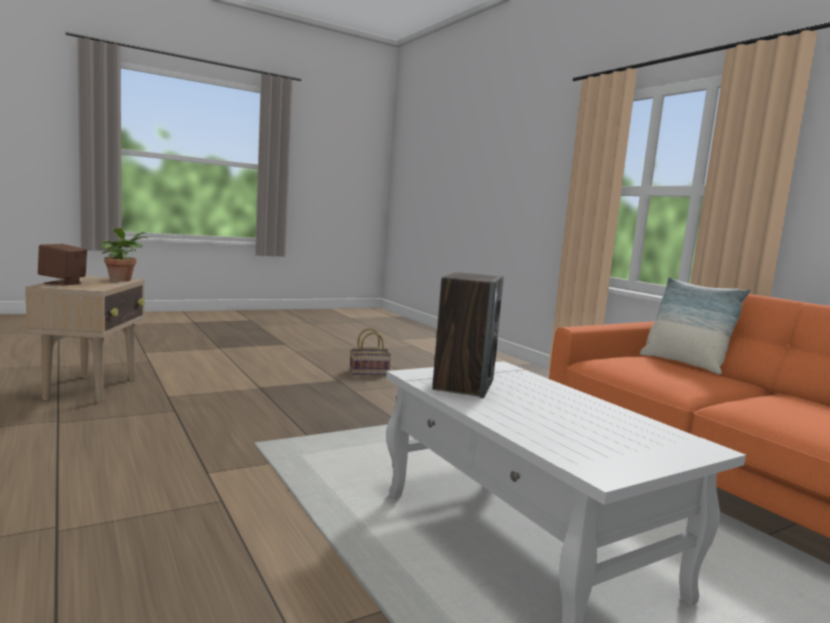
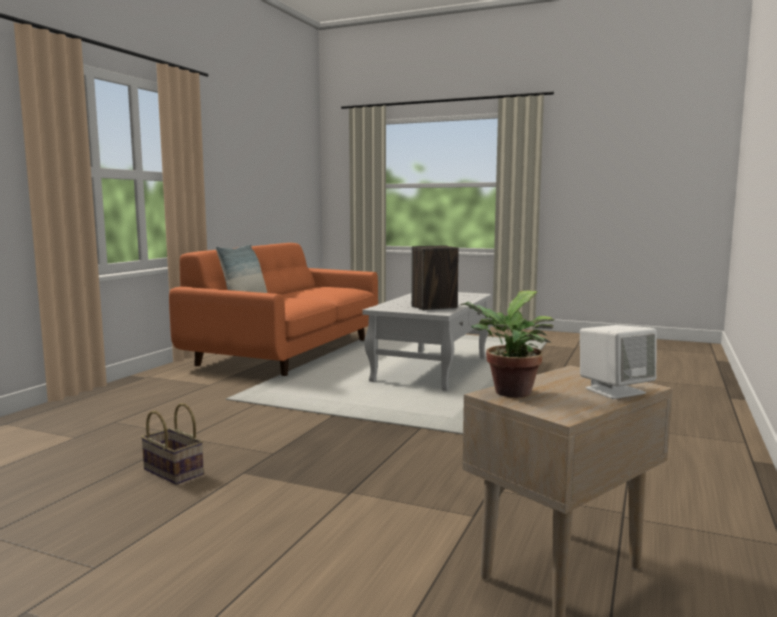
camera: 125 degrees left, 0 degrees up
(63, 283) = (614, 390): brown speaker -> white speaker

